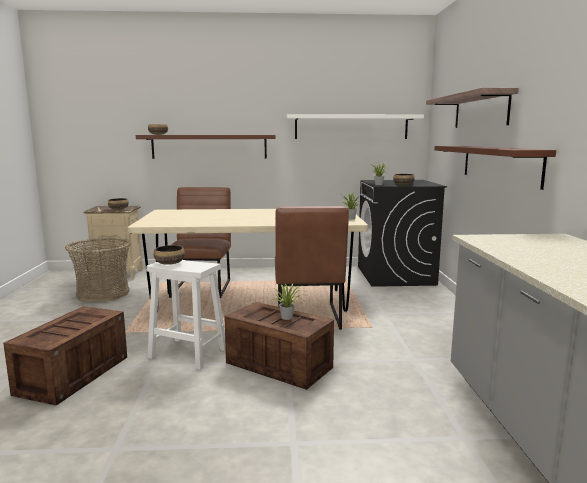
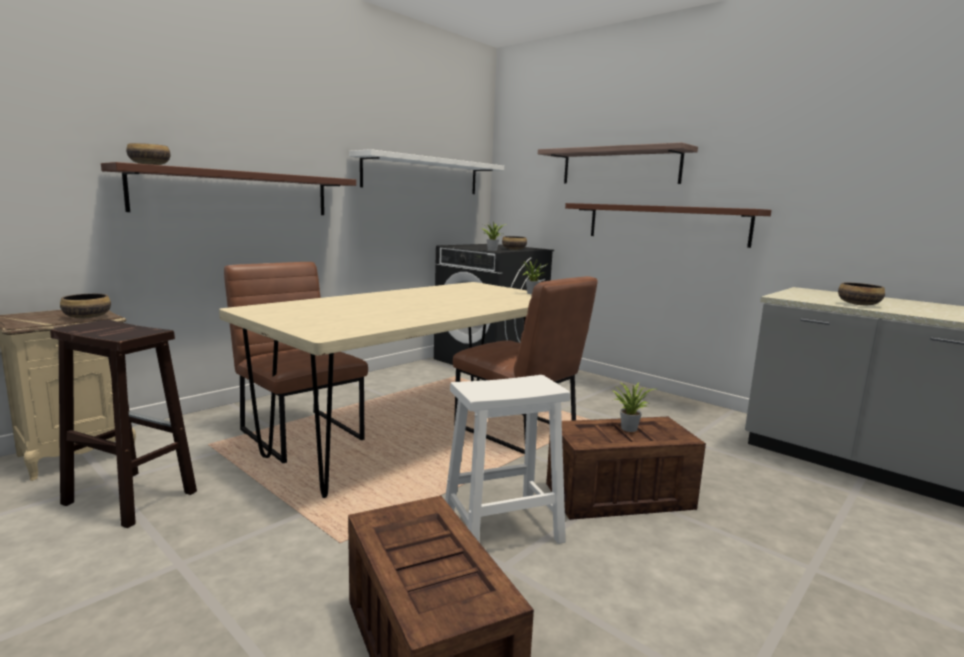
camera: 45 degrees left, 0 degrees up
(103, 294) = (128, 497): basket -> brown stool
(170, 263) = (487, 389): bowl -> bowl (858, 304)

